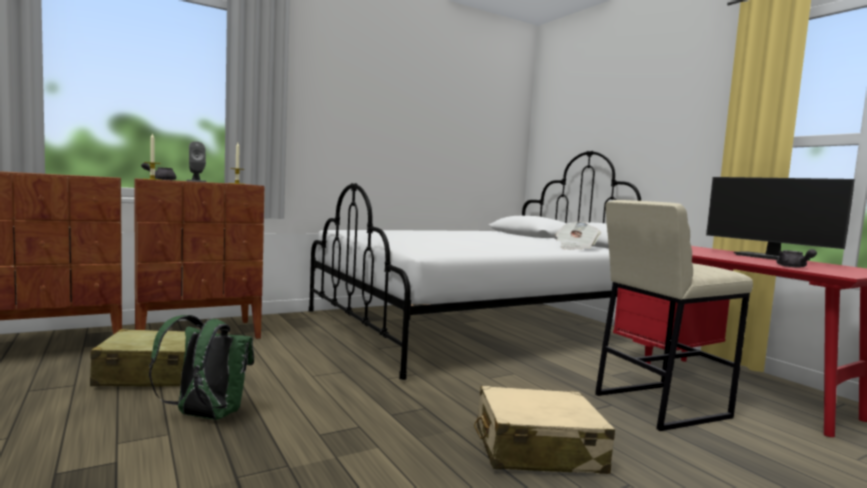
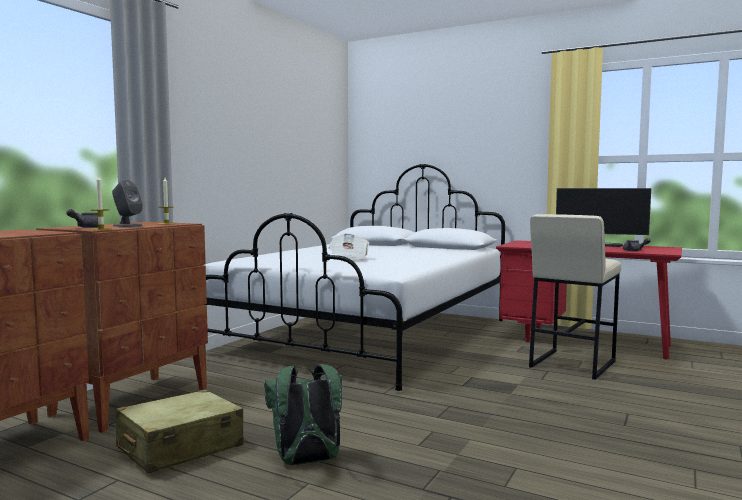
camera: 30 degrees left, 0 degrees up
(537, 449) = (557, 410): beige suitcase -> none
(575, 248) = (455, 253): newspaper -> newspaper (349, 259)

